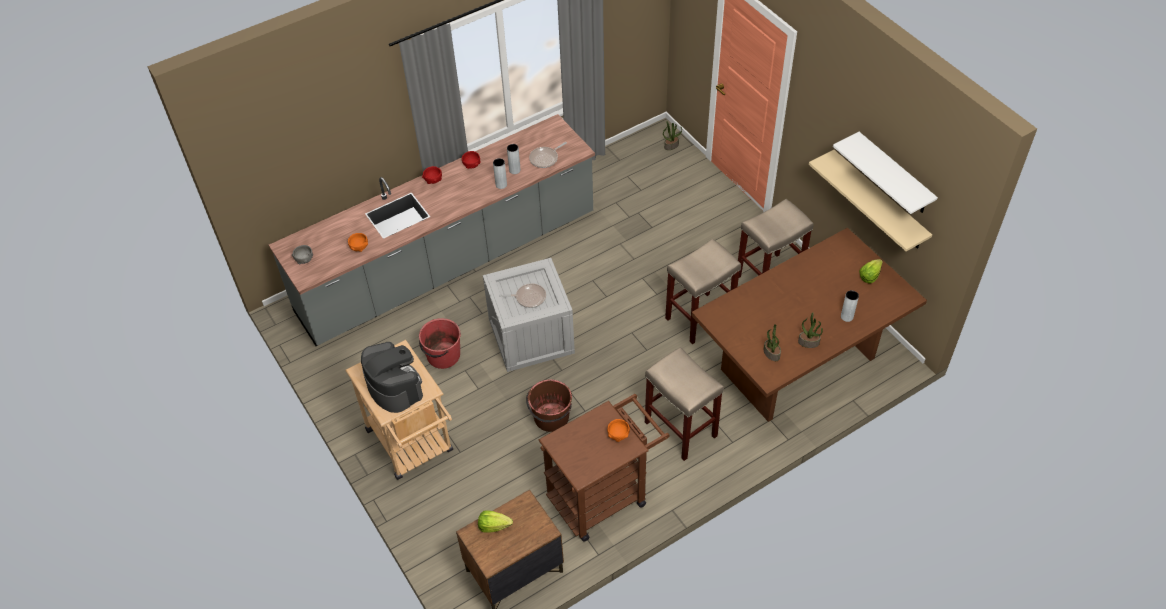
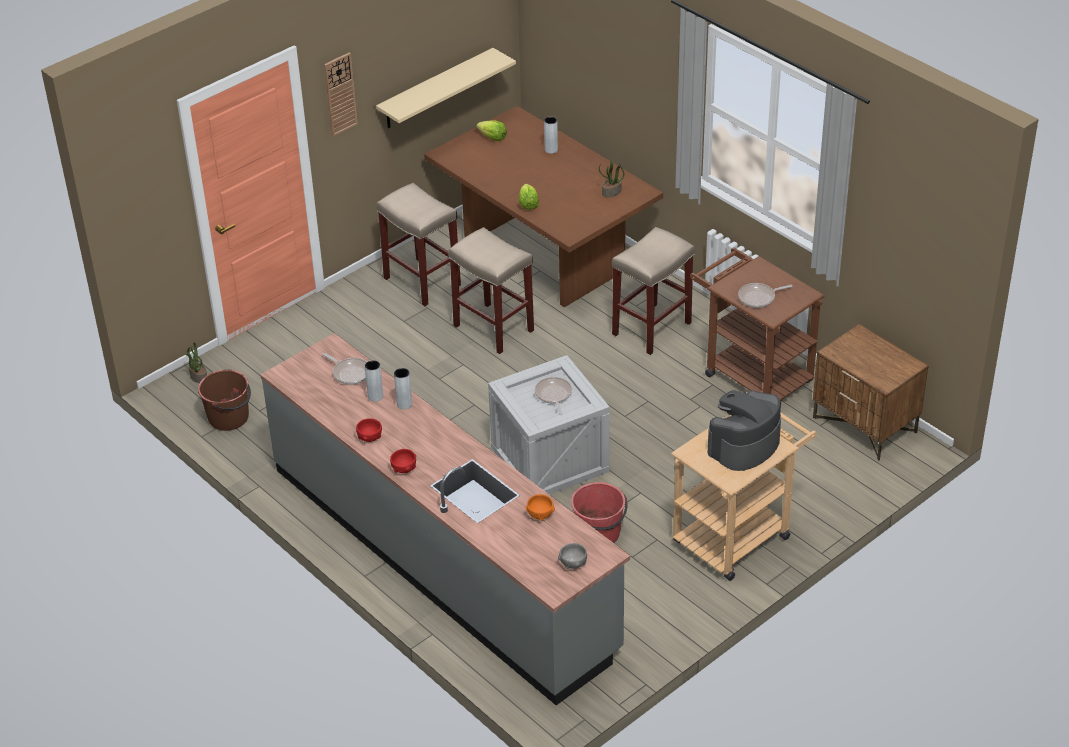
camera: 100 degrees left, 10 degrees down
(494, 526) = (869, 369): lettuce -> lettuce (528, 204)
(551, 418) = (665, 426): brown bucket -> brown bucket (229, 417)
(583, 436) = (759, 298): none -> frying pan
(618, 435) = (748, 275): orange bowl -> none
(809, 342) = (590, 171): potted plant -> none
(813, 106) = (340, 94): none -> wall clock
(894, 174) = (442, 43): white shelf -> none

